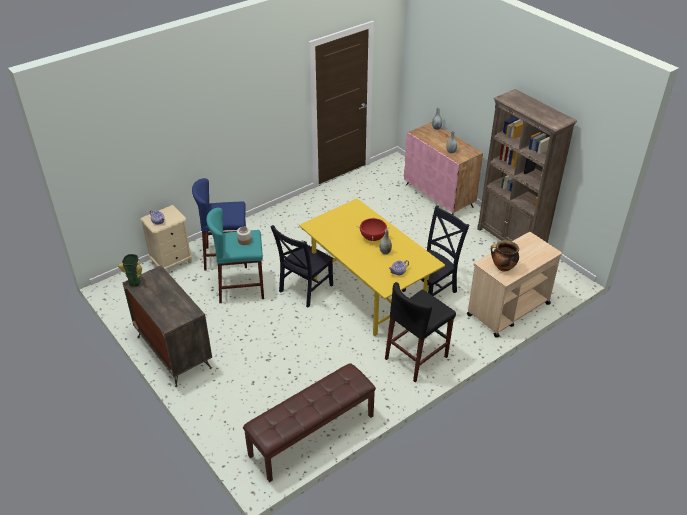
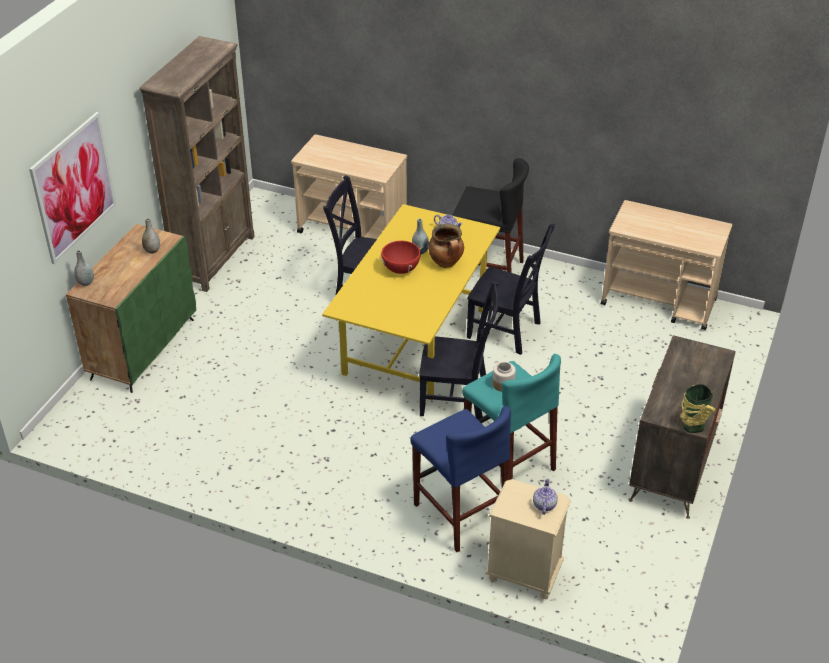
camera: 120 degrees left, 0 degrees up
(312, 436) = (659, 302): brown bench -> beige cart
(345, 337) = (506, 331): none -> black chair
(439, 196) = (143, 348): pink cabinet -> green cabinet
(460, 86) = (74, 187): none -> picture
(502, 267) = (377, 163): cooking pot -> cooking pot (446, 263)

